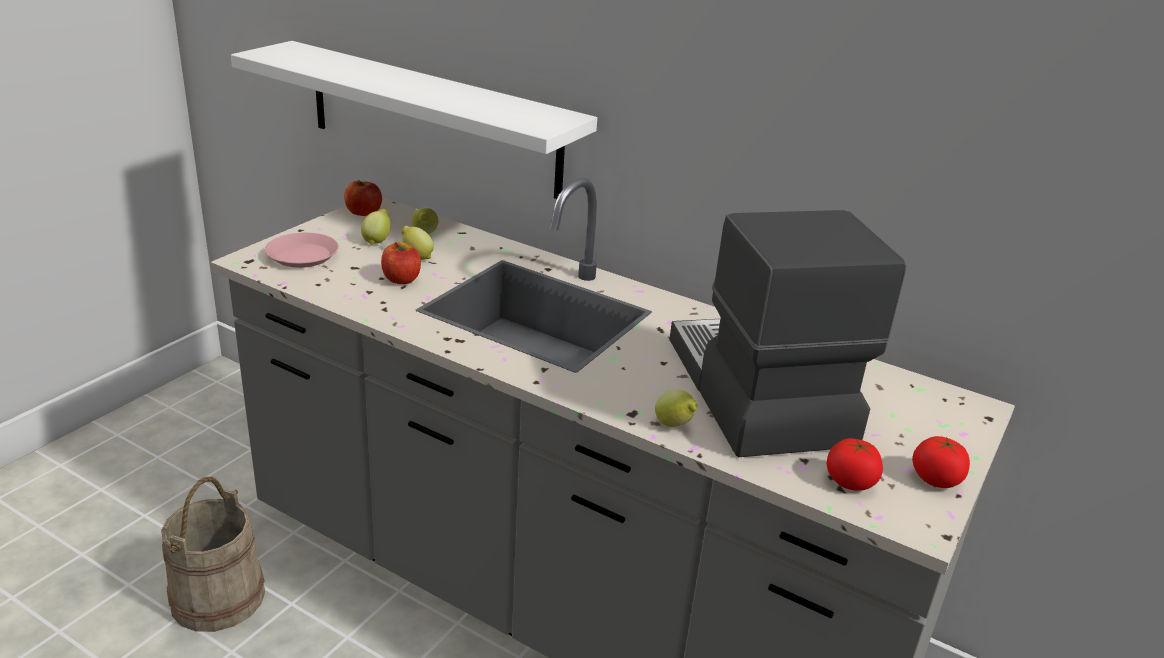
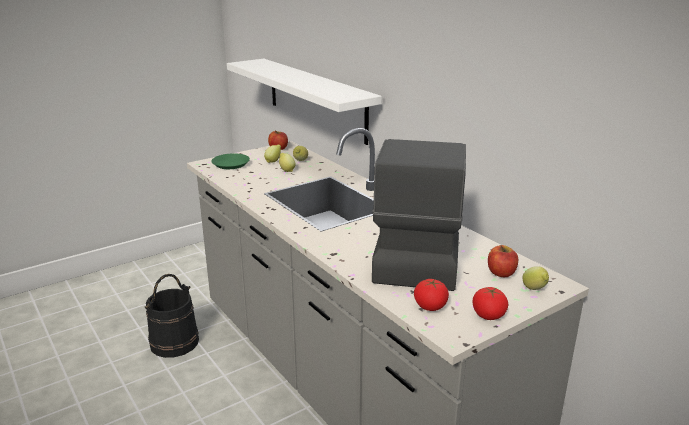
camera: 25 degrees right, 5 degrees down
(218, 598) = (174, 342): beige bucket -> black bucket
(302, 255) = (231, 164): pink plate -> green plate
(401, 279) = (269, 179): apple -> apple (501, 273)
(674, 425) = (351, 263): lemon -> lemon (535, 289)

